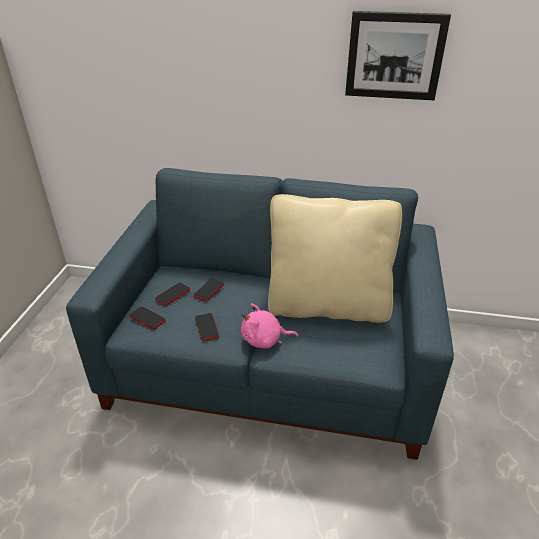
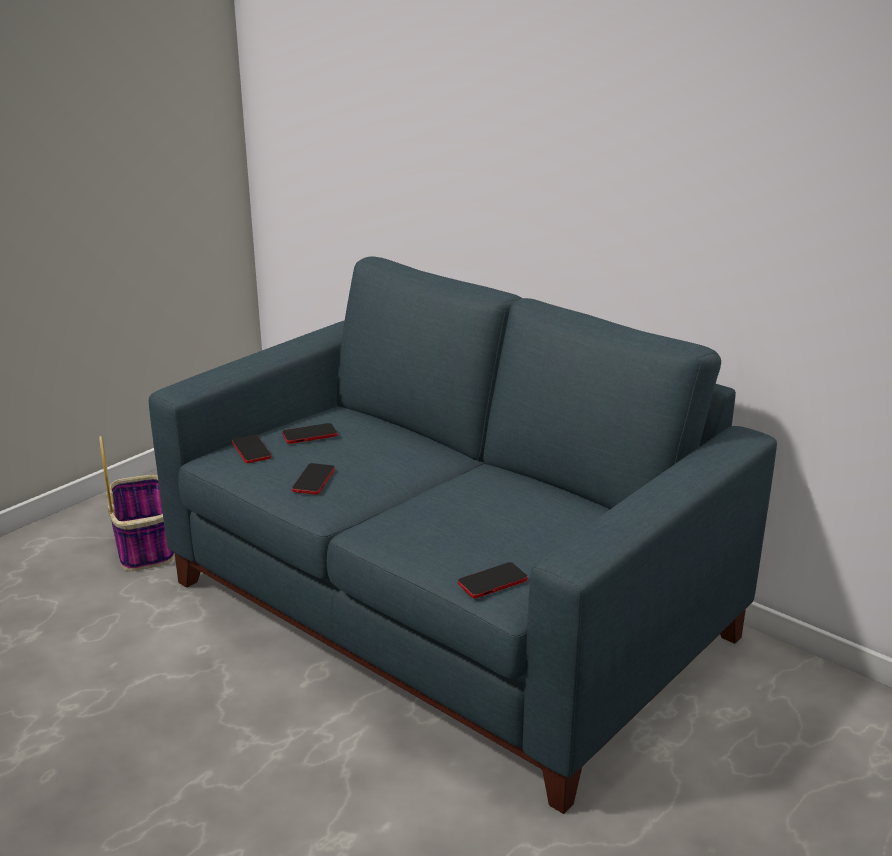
camera: 30 degrees right, 10 degrees down
(59, 391) = (146, 546): none -> basket
(209, 290) = (361, 443): phone -> phone (492, 581)
(264, 340) = (376, 517): pink plush toy -> none
(328, 306) = (510, 508): beige pillow -> none
(394, 56) = (714, 120): picture -> none

